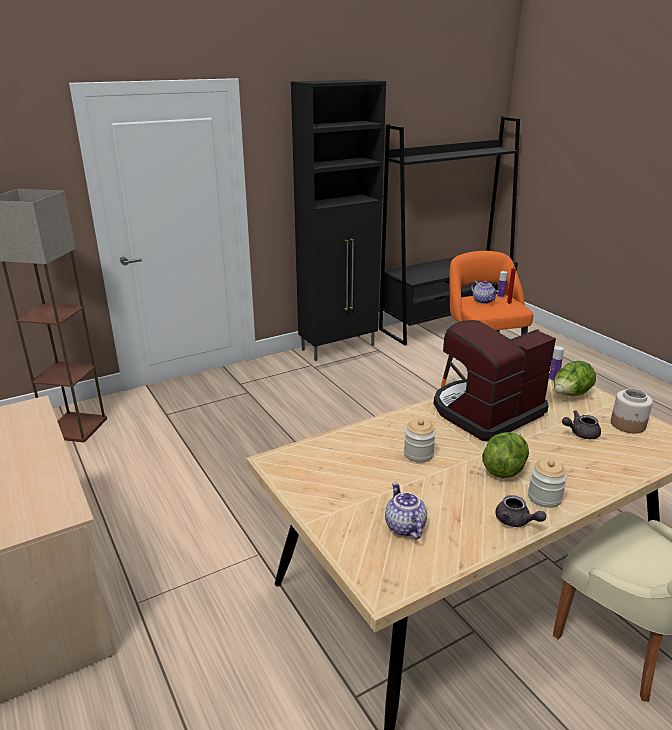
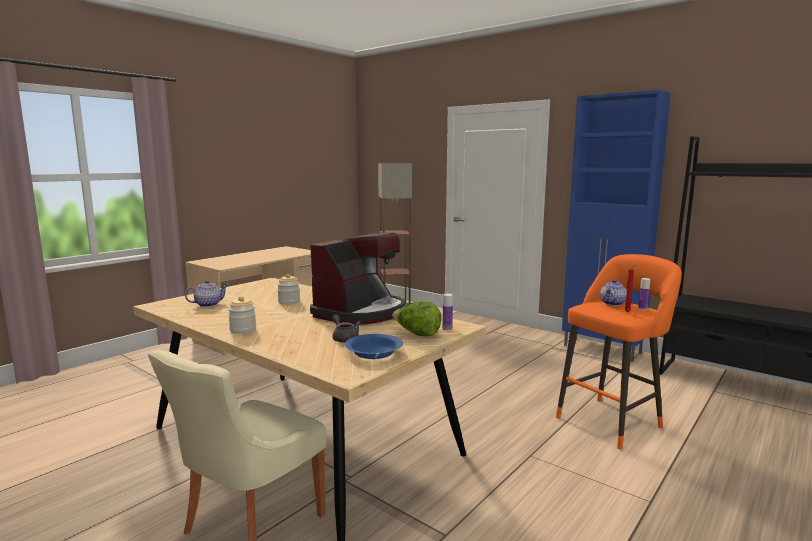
camera: 70 degrees right, 15 degrees down
(339, 347) = (603, 350): black cabinet -> blue cabinet
(486, 412) = (361, 312): coffee machine -> coffee machine turned 90 degrees clockwise
(504, 469) = (278, 320): lettuce -> none
(516, 521) = (214, 324): grey teapot -> none
(628, 425) = (373, 354): jar -> blue bowl

